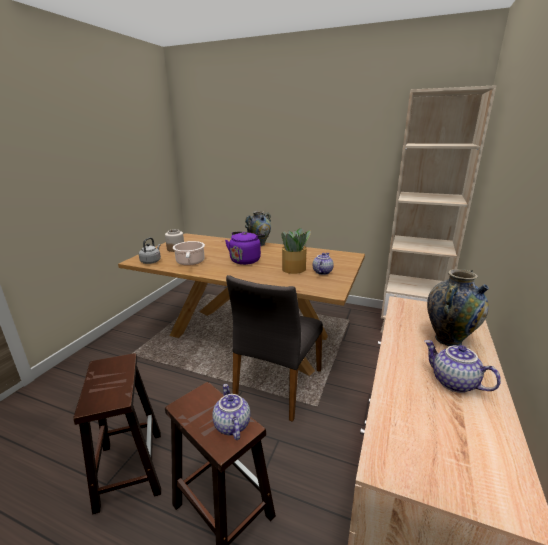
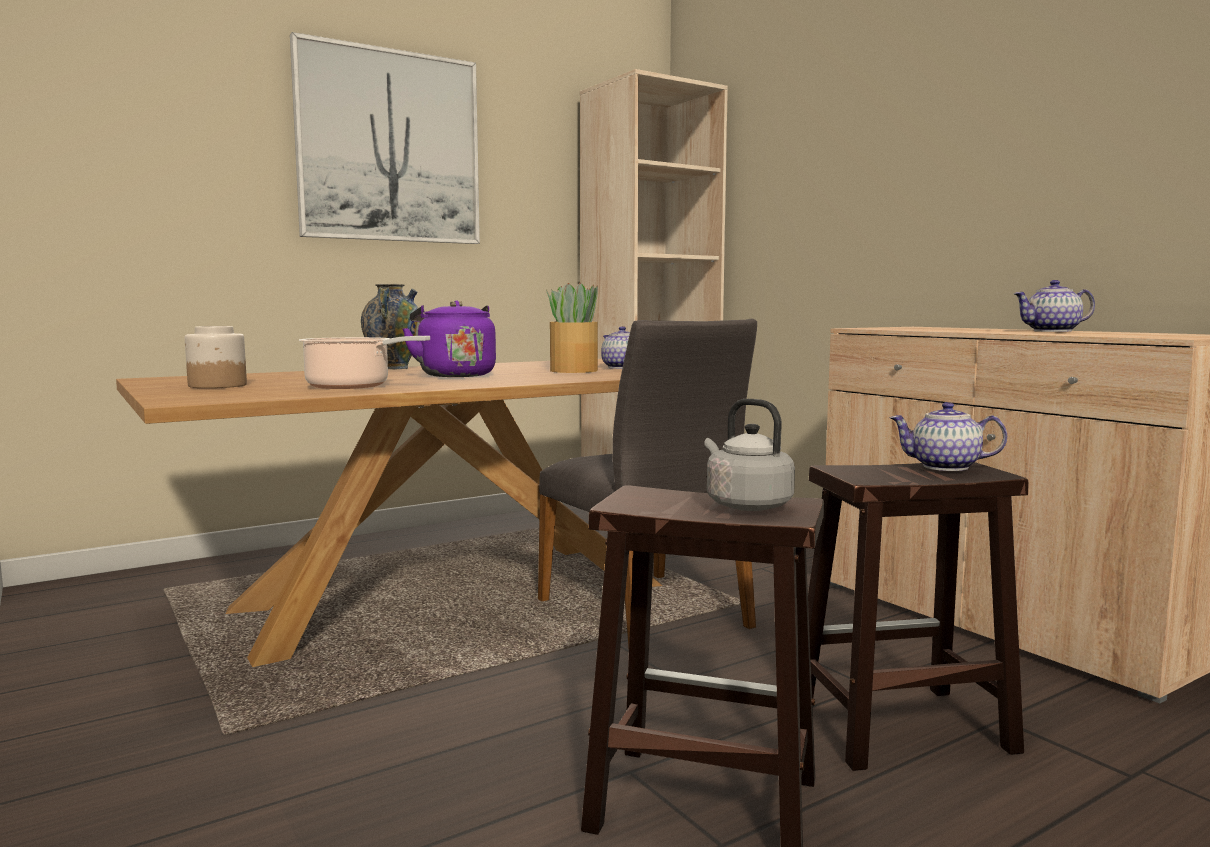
camera: 55 degrees left, 15 degrees down
(151, 261) = (241, 396): grey kettle -> grey kettle (745, 505)
(302, 139) = (389, 147): none -> picture
(448, 339) = (966, 329): vase -> none

